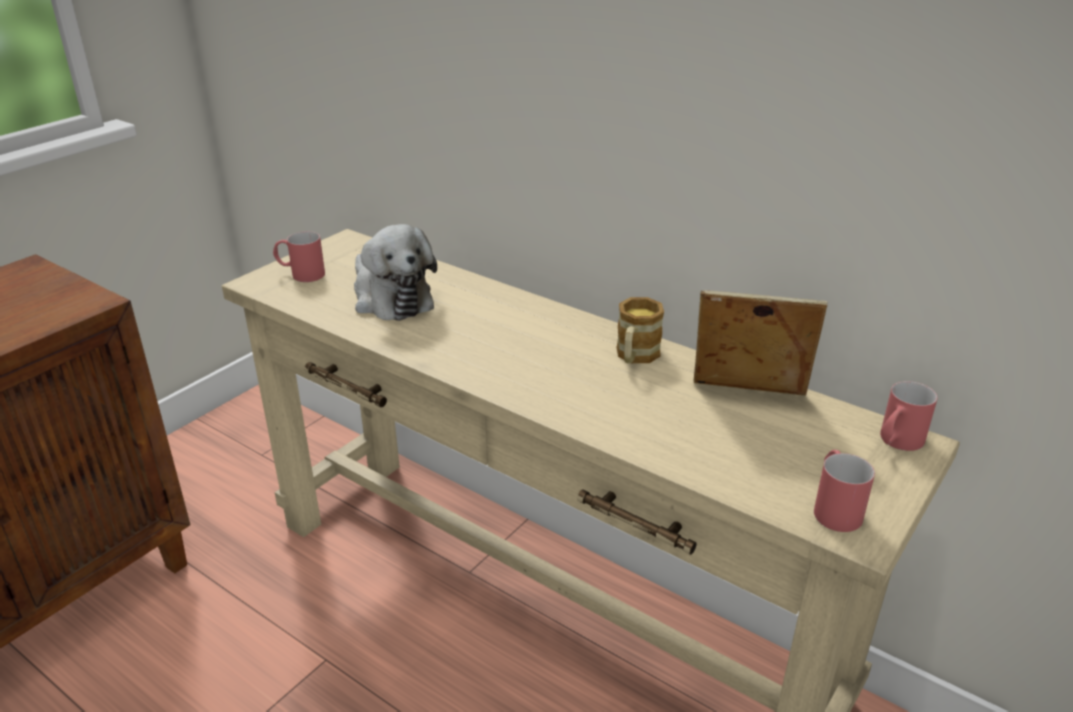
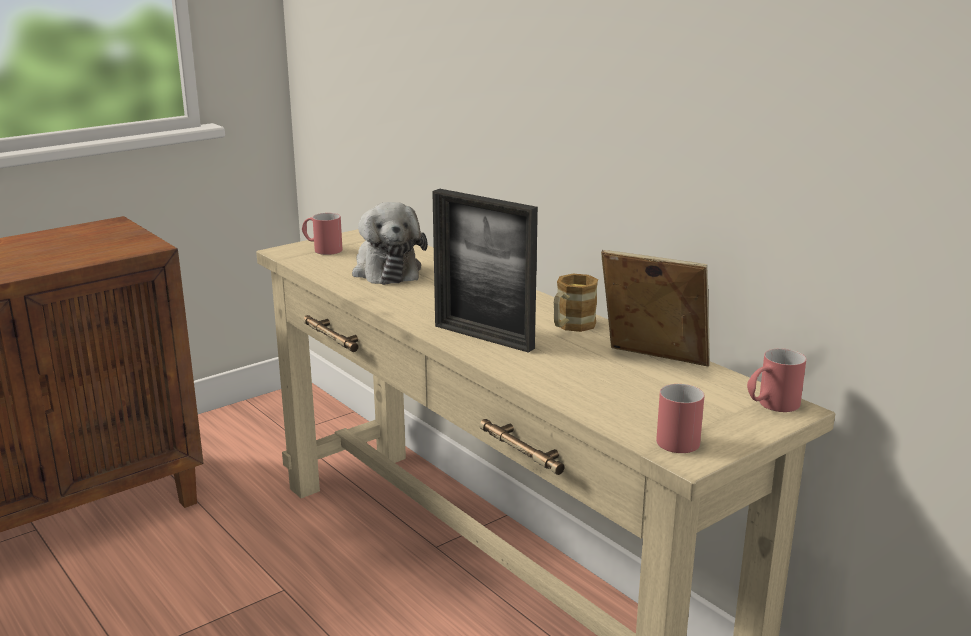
camera: 15 degrees right, 10 degrees down
(550, 386) = (483, 337): none -> picture frame

